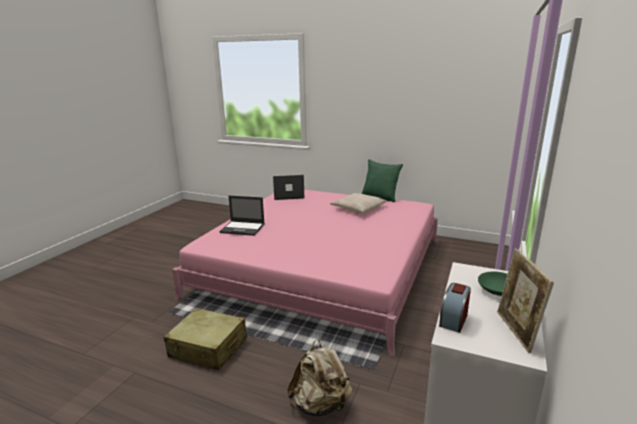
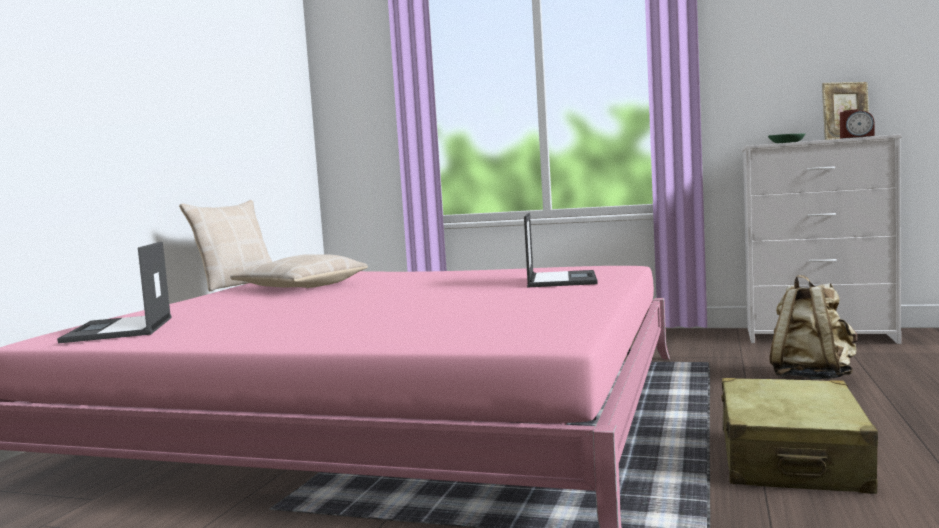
camera: 95 degrees left, 15 degrees down
(243, 228) = (415, 323): laptop -> laptop (561, 280)
(380, 197) = (236, 284): green pillow -> beige pillow

